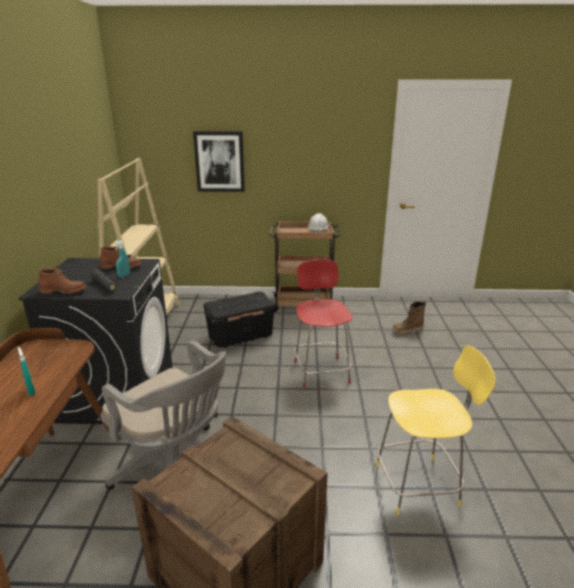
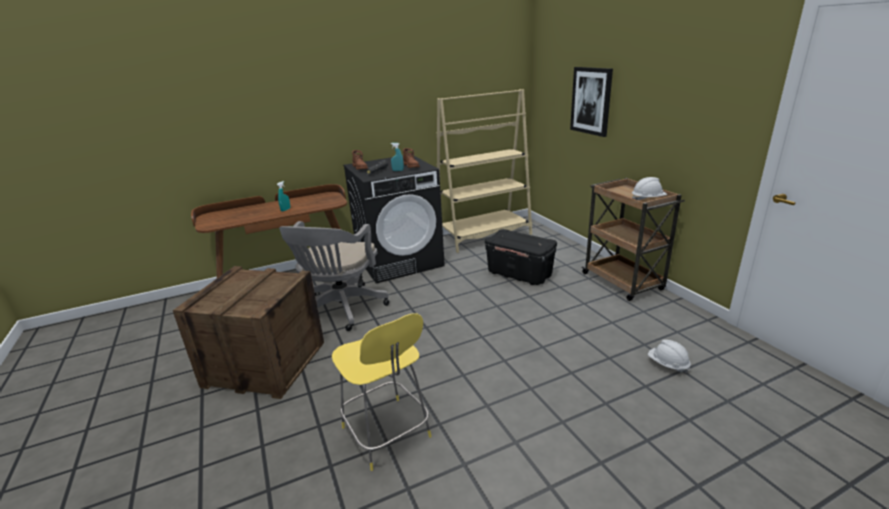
camera: 65 degrees right, 0 degrees up
(321, 370) = (512, 329): red stool -> none
(407, 331) = (667, 364): boot -> white hard hat

